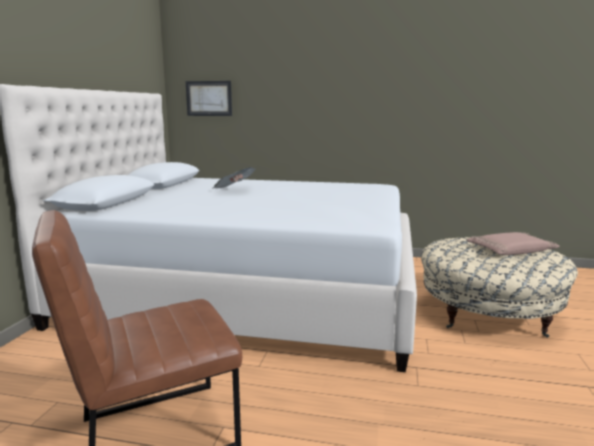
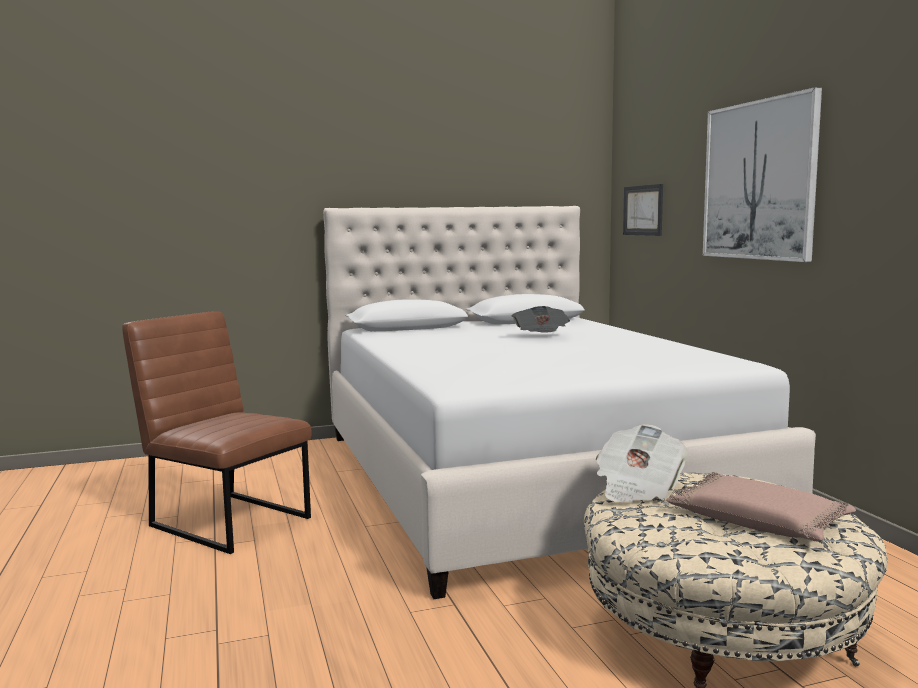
camera: 60 degrees right, 5 degrees down
(324, 82) = (758, 180): none -> picture
(457, 255) = (637, 488): none -> newspaper

